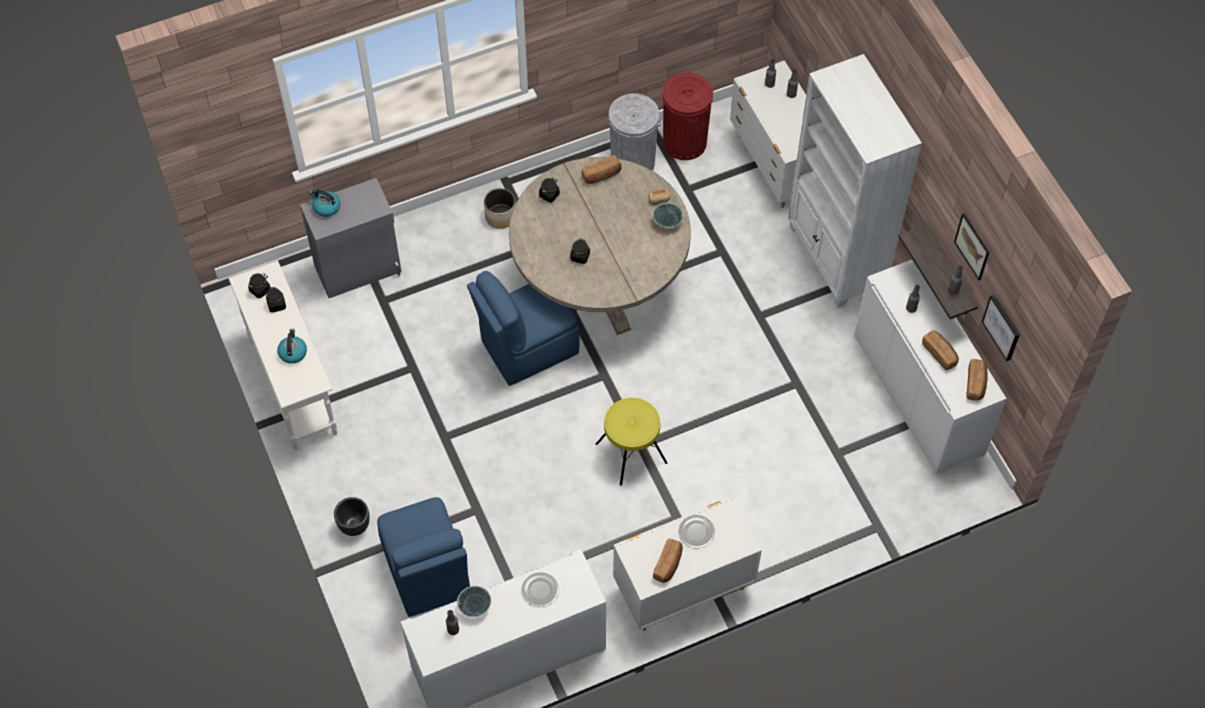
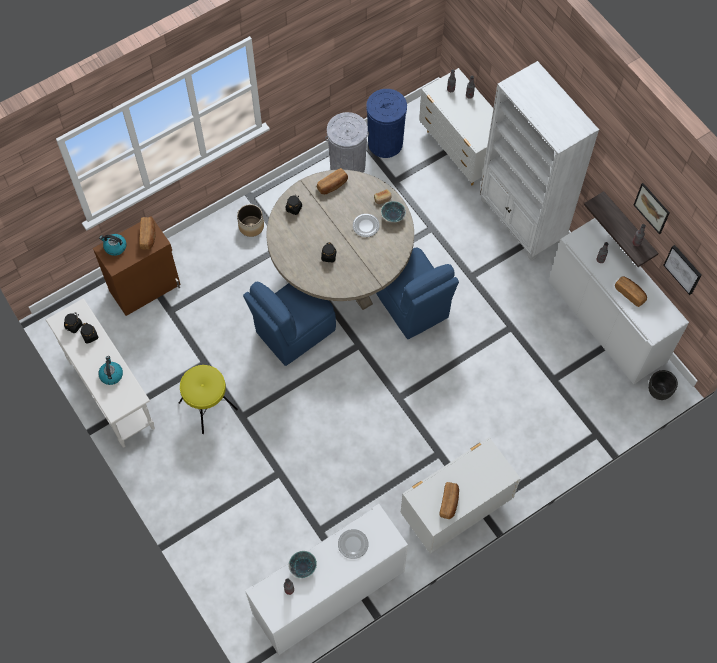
camera: 10 degrees left, 5 degrees up
(354, 526) = (183, 503): black planter -> black planter (658, 391)
(359, 270) = (146, 288): grey cabinet -> brown cabinet
(427, 573) = (249, 532): blue chair -> blue chair (412, 306)
(631, 453) = (392, 406): yellow stool -> yellow stool (208, 406)
(684, 142) = (385, 143): red trash can -> blue trash can
(697, 532) = (466, 471): plate -> plate (366, 226)
(975, 384) = (663, 314): bread -> bread (148, 236)

